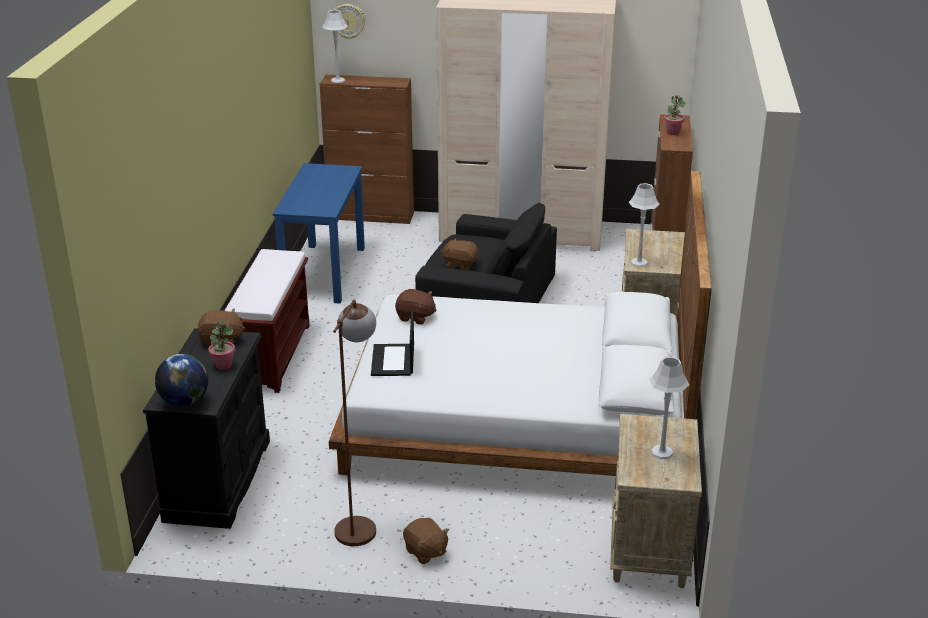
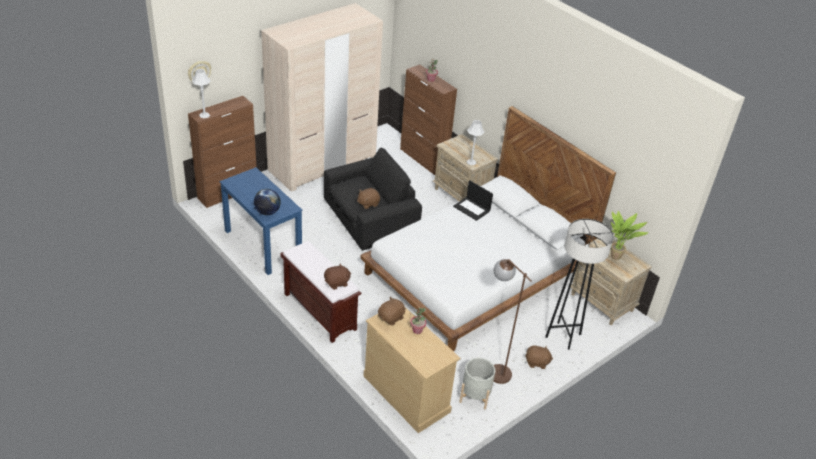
camera: 50 degrees left, 10 degrees up
(184, 401) = (435, 361): globe -> globe (267, 212)
(218, 480) = (406, 393): black dresser -> beige dresser
(286, 532) = (475, 395): none -> grey planter
(393, 361) = (441, 278): laptop -> laptop (472, 209)
(415, 317) = (411, 248): brown plush toy -> brown plush toy (337, 283)
(517, 548) = (563, 336): none -> grey floor lamp
(662, 452) = (617, 257): grey table lamp -> potted plant

